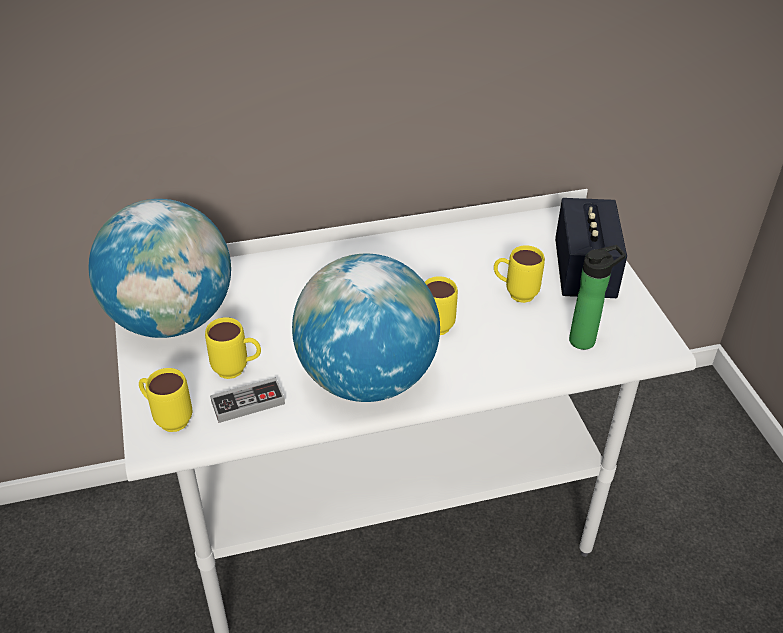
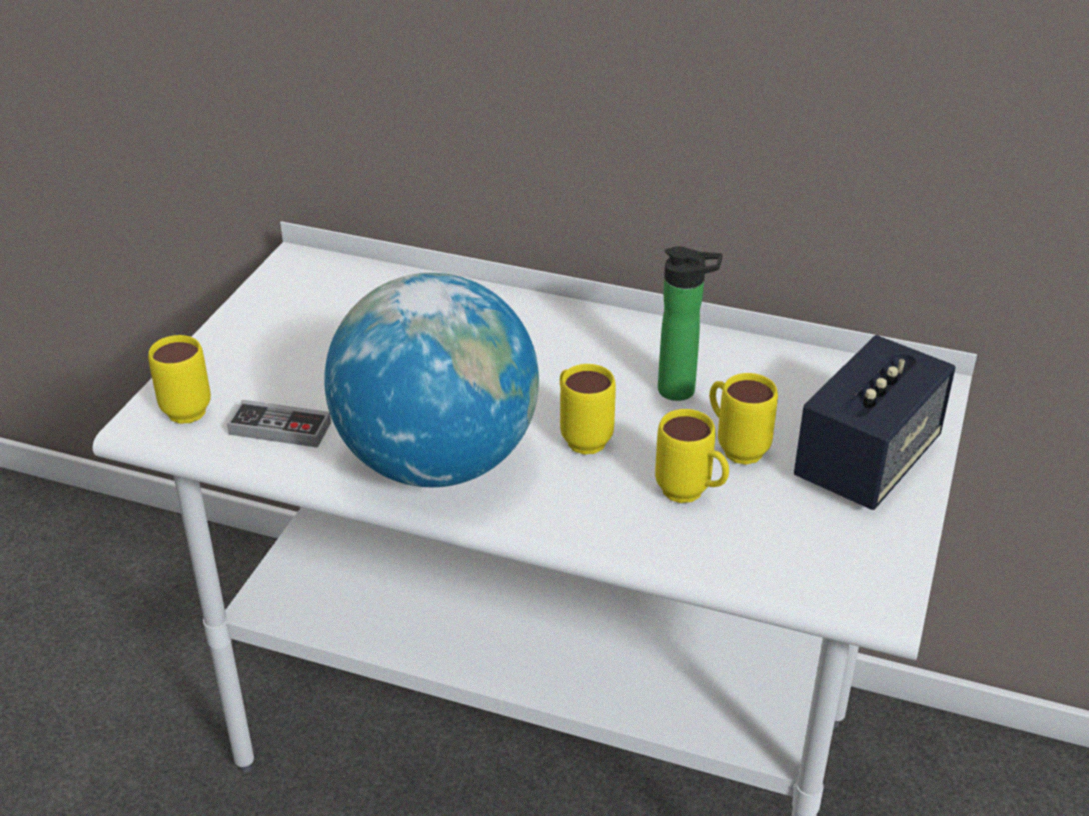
camera: 35 degrees right, 5 degrees down
(171, 319) = (294, 309): globe -> none
(237, 370) = (305, 390): yellow mug -> yellow mug (691, 496)
(586, 339) = (774, 544): bottle -> bottle (682, 391)

